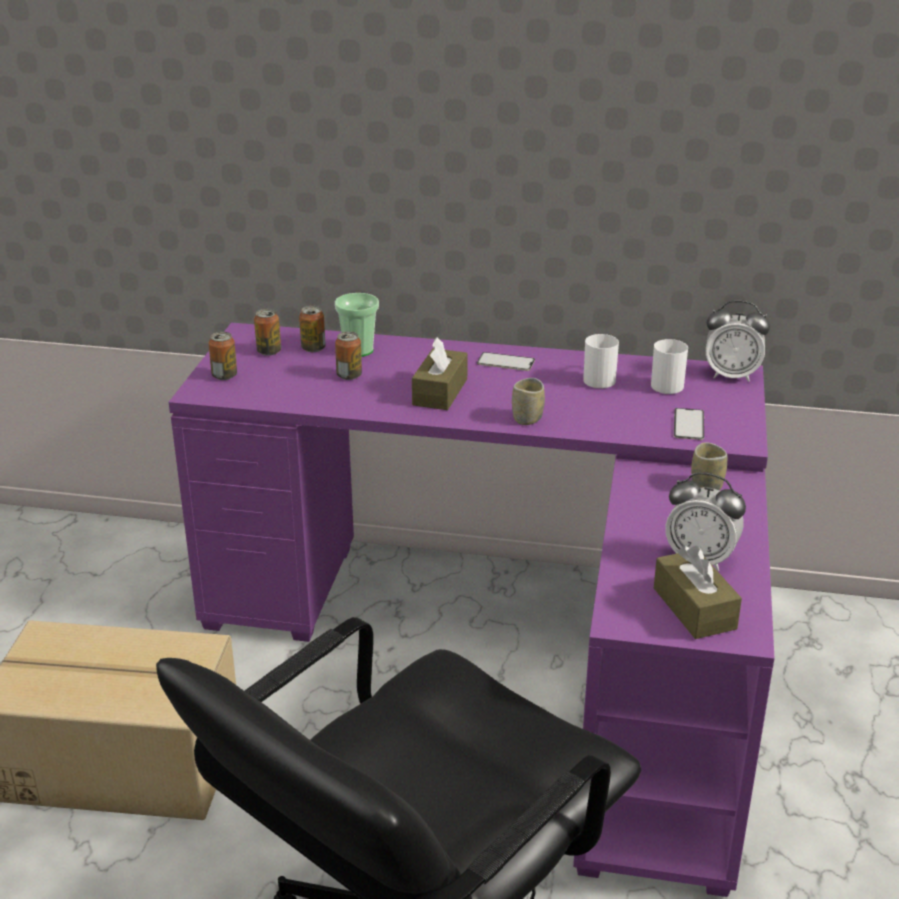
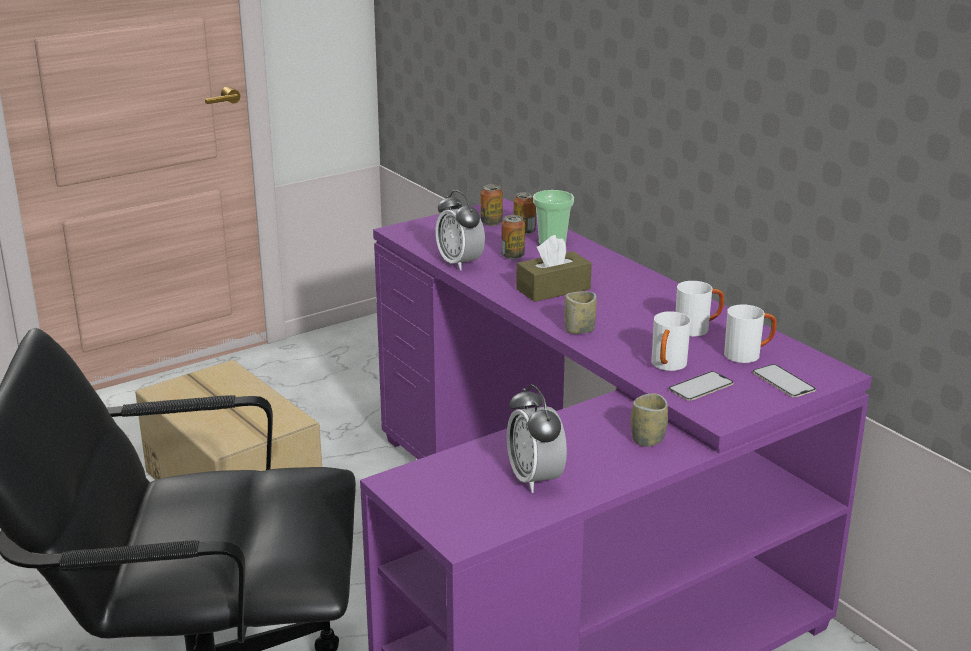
camera: 45 degrees right, 5 degrees down
(224, 376) = (434, 227): can -> none
(506, 362) = (644, 290): phone -> phone (783, 381)
(640, 419) = (667, 367): none -> white mug
(694, 608) = (463, 503): brown tissue box -> none
(731, 375) = (821, 371): alarm clock -> alarm clock (460, 263)

